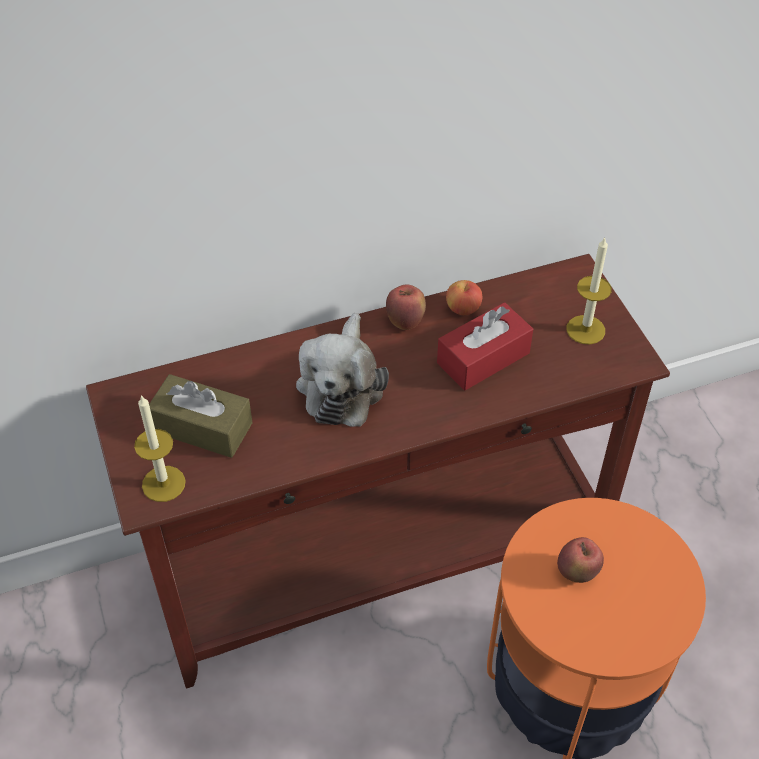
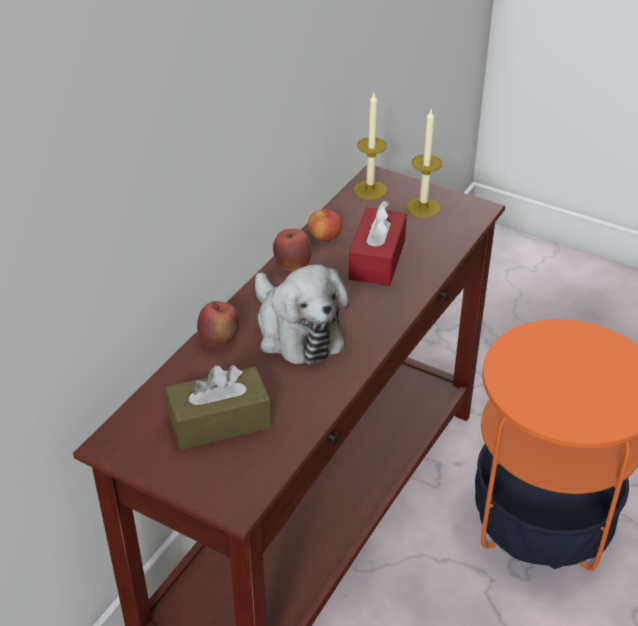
camera: 40 degrees left, 10 degrees down
(163, 483) = (236, 480): candle -> candle (370, 190)
(577, 572) = (552, 381): apple -> apple (219, 341)

